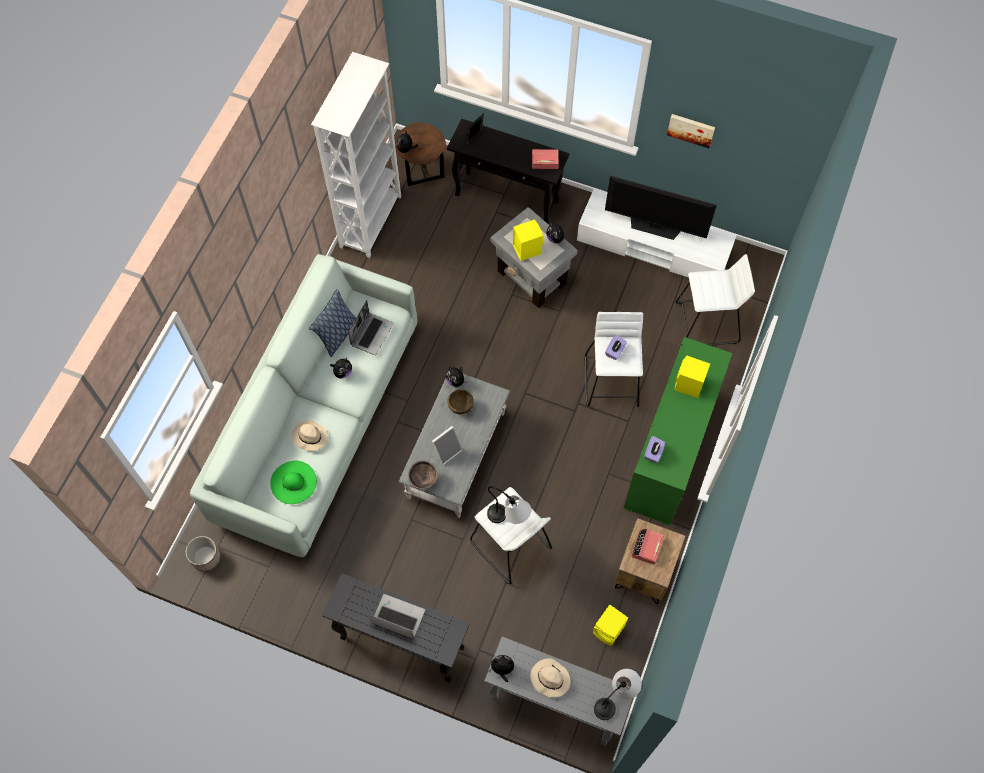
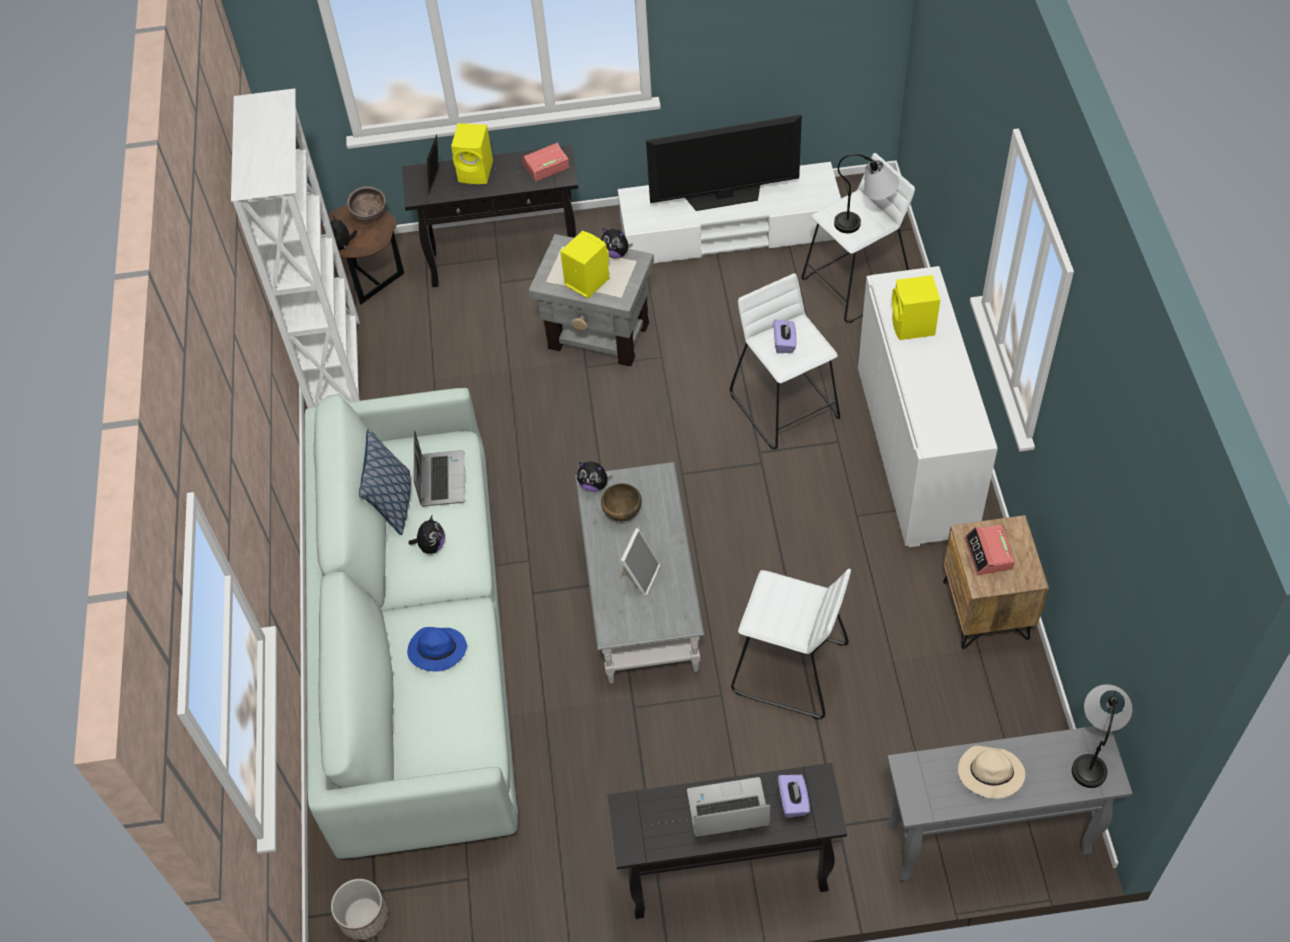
camera: 25 degrees left, 10 degrees down
(293, 482) = (451, 721): green hat -> none
(309, 436) = (436, 650): beige hat -> blue hat
(423, 480) = (632, 629): brown bowl -> brown bowl (370, 216)
(502, 669) = (918, 797): plush toy -> none
(508, 520) = (789, 611): table lamp -> table lamp (865, 223)
(609, 631) = (992, 706): yellow speaker -> yellow speaker (477, 172)
(653, 453) = (927, 424): purple tissue box -> purple tissue box (793, 801)
(670, 451) = (915, 451): green cabinet -> white cabinet
(691, 129) = (725, 28): picture -> none

